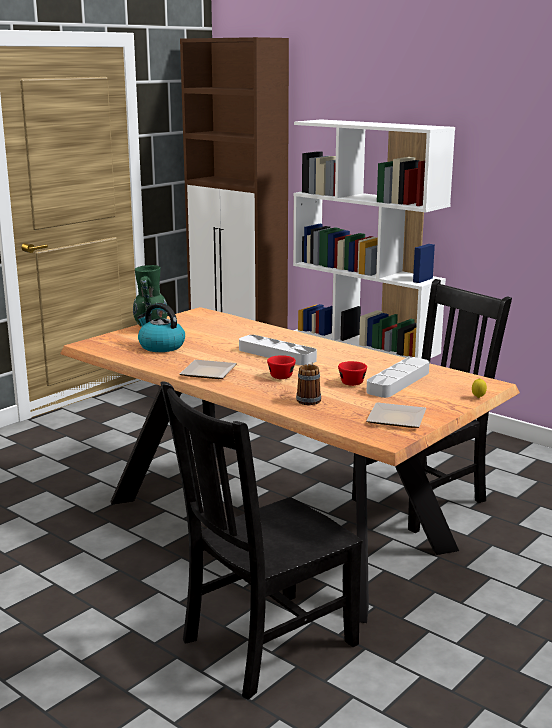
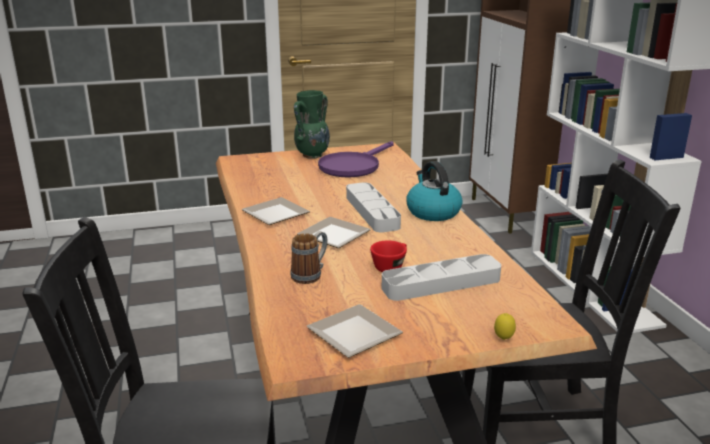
camera: 35 degrees right, 5 degrees up
(161, 346) = (287, 175): kettle -> kettle (432, 212)
(201, 329) = (353, 166): none -> purple frying pan
(281, 375) = (334, 237): red cup -> plate

